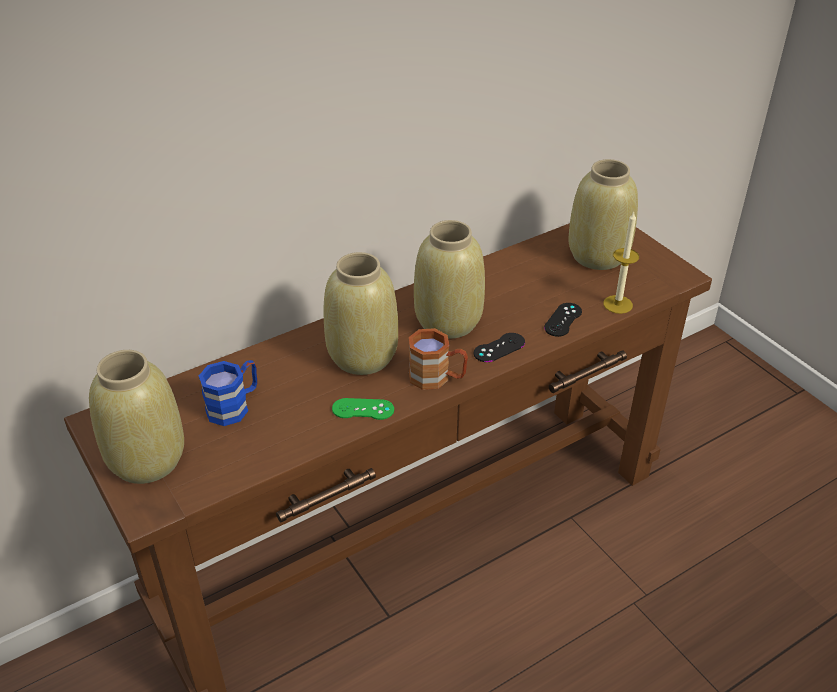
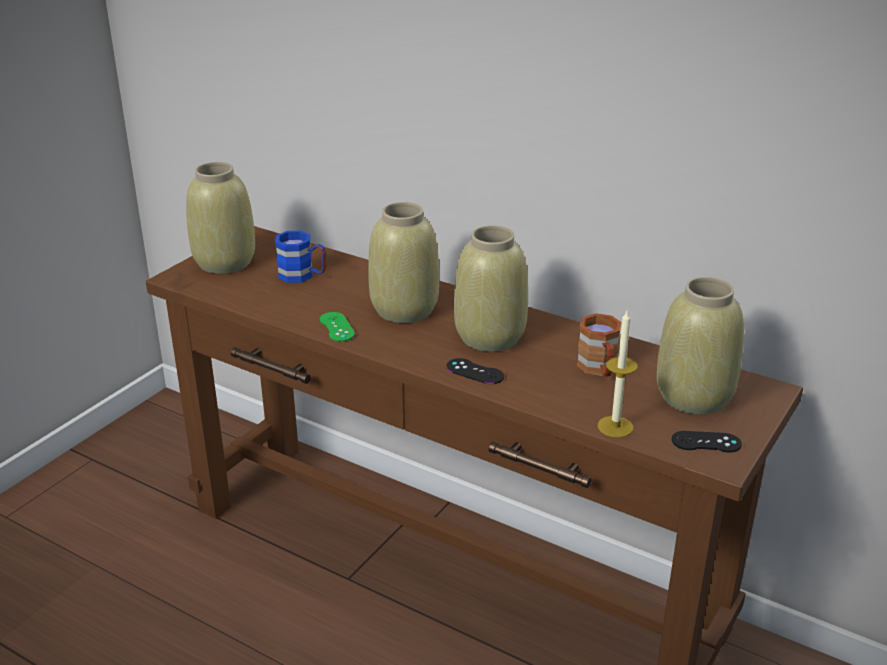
camera: 65 degrees right, 10 degrees down
(437, 378) = (404, 350): brown mug -> brown mug (599, 369)
(563, 320) = (553, 398): black game controller -> black game controller (706, 442)

